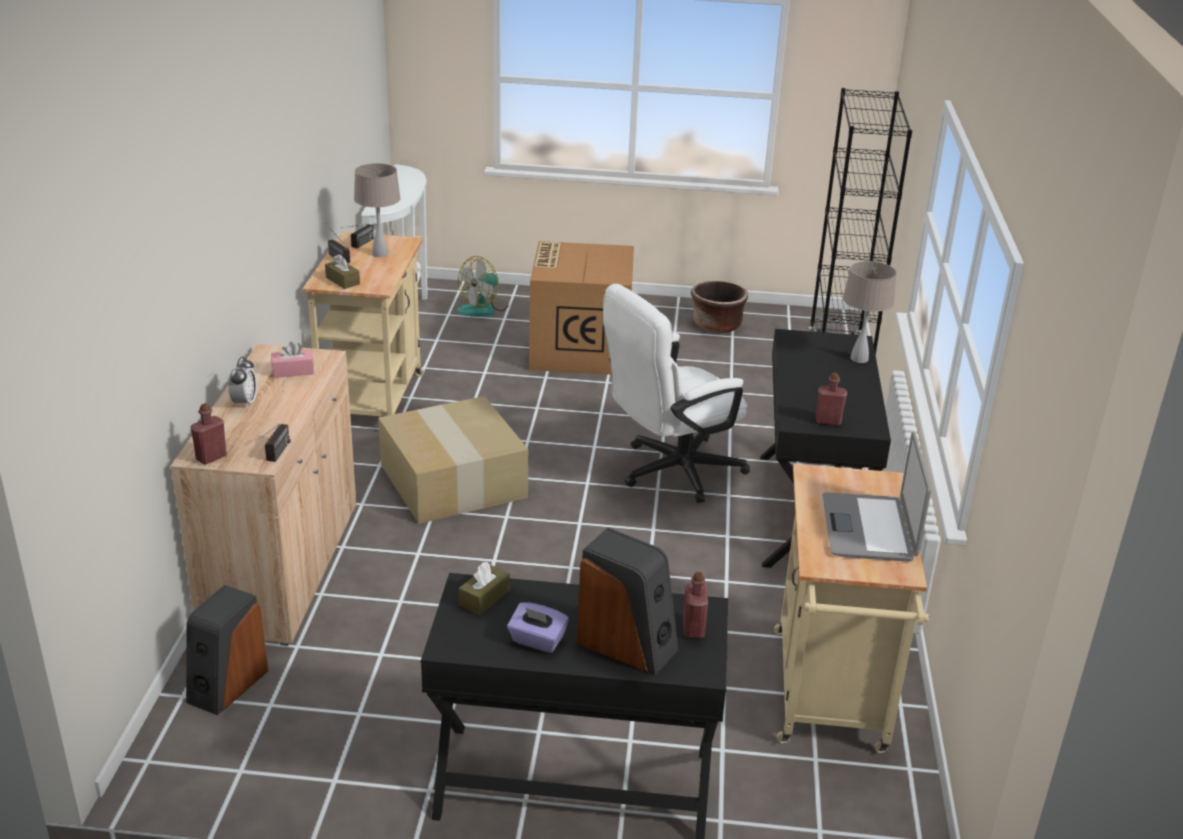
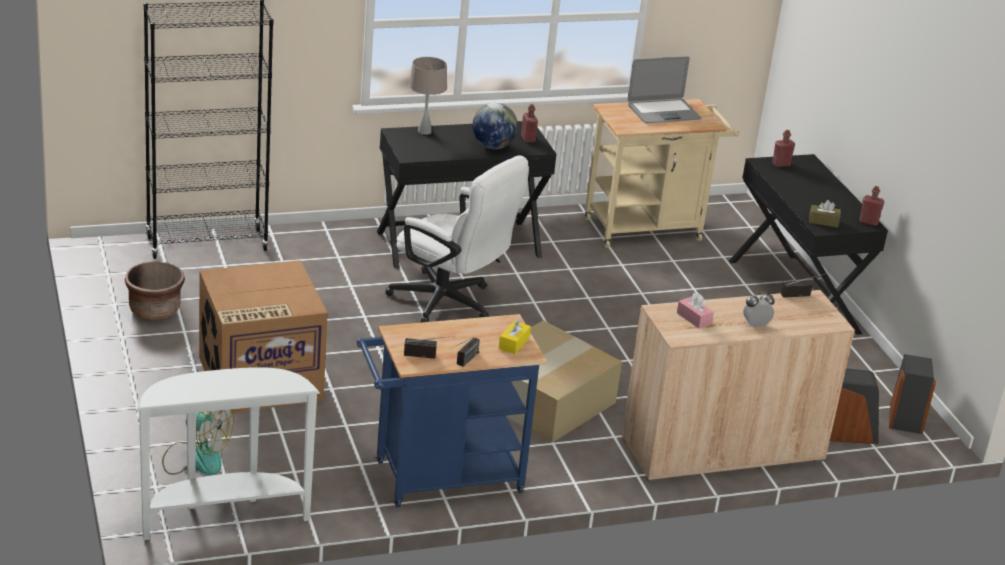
camera: 115 degrees left, 0 degrees up
(211, 457) = (829, 317): red bottle -> red bottle (868, 222)
(342, 281) = (514, 343): brown tissue box -> yellow tissue box
(374, 395) = (439, 479): beige cart -> blue cart
(380, 254) = (438, 339): beige table lamp -> none
(537, 641) = (838, 202): purple tissue box -> none
(627, 644) = (812, 179): speaker -> speaker (904, 417)
(809, 392) = (493, 146): none -> globe

